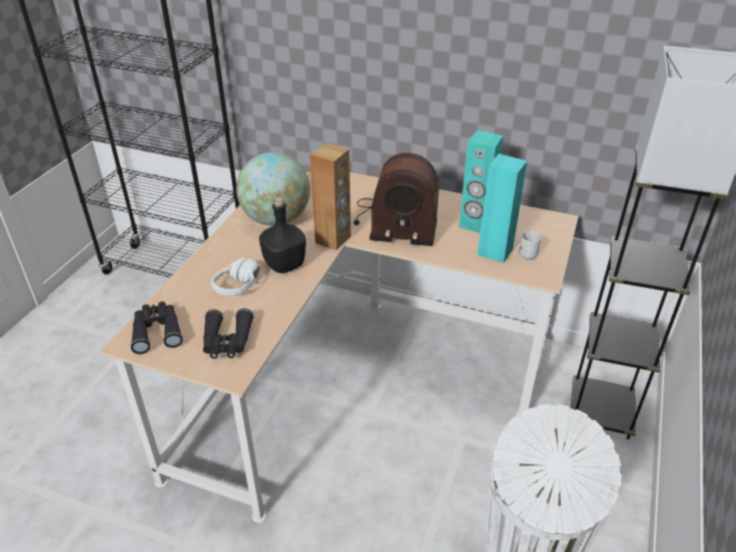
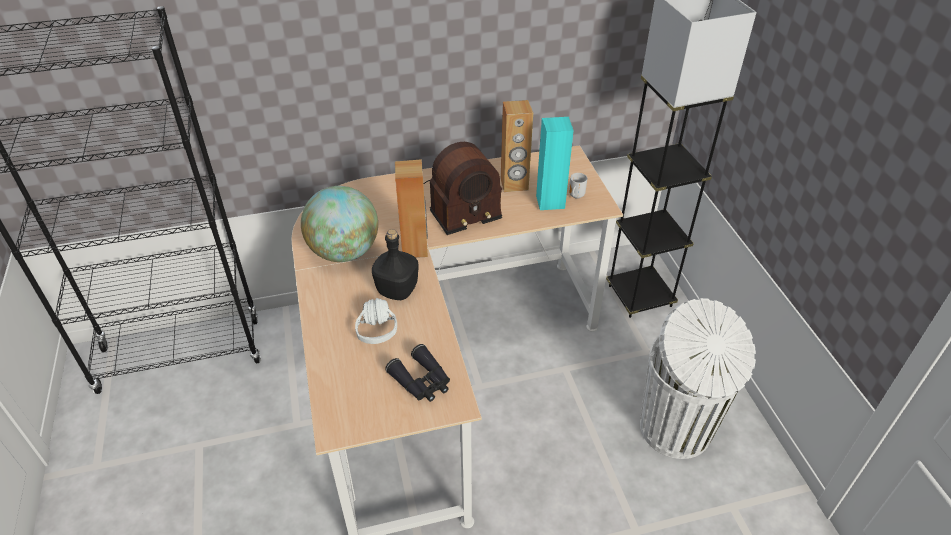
camera: 35 degrees left, 5 degrees up
(157, 331) = (350, 406): black binoculars -> none
(475, 224) = (514, 184): turquoise speaker -> brown speaker

